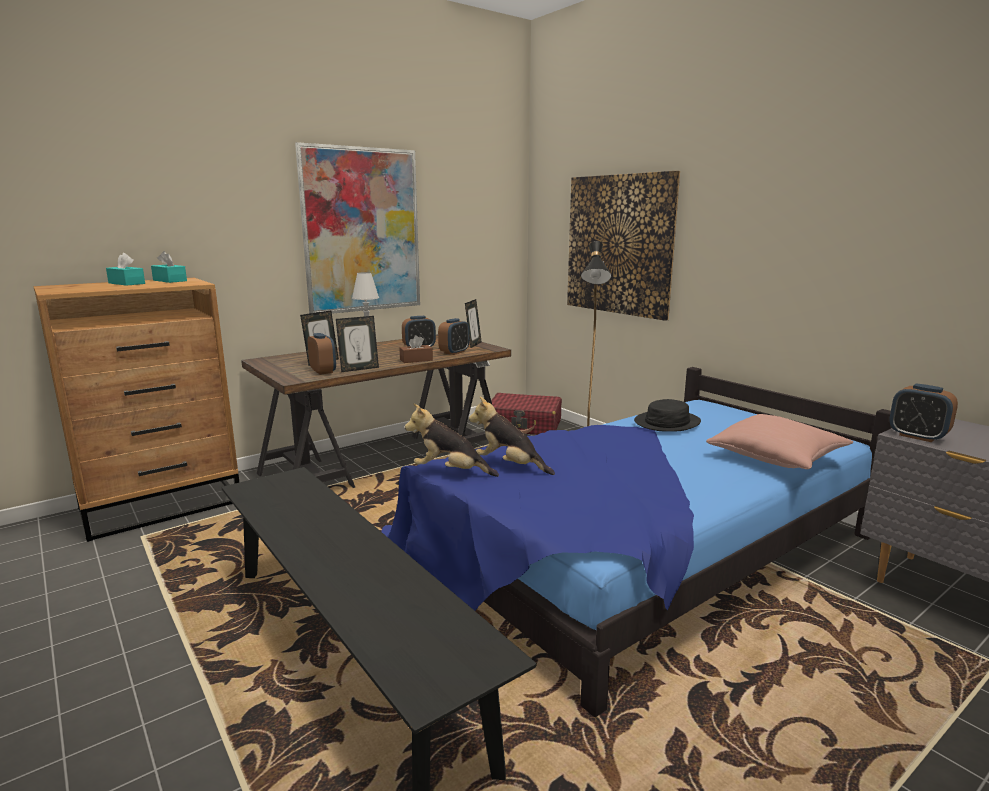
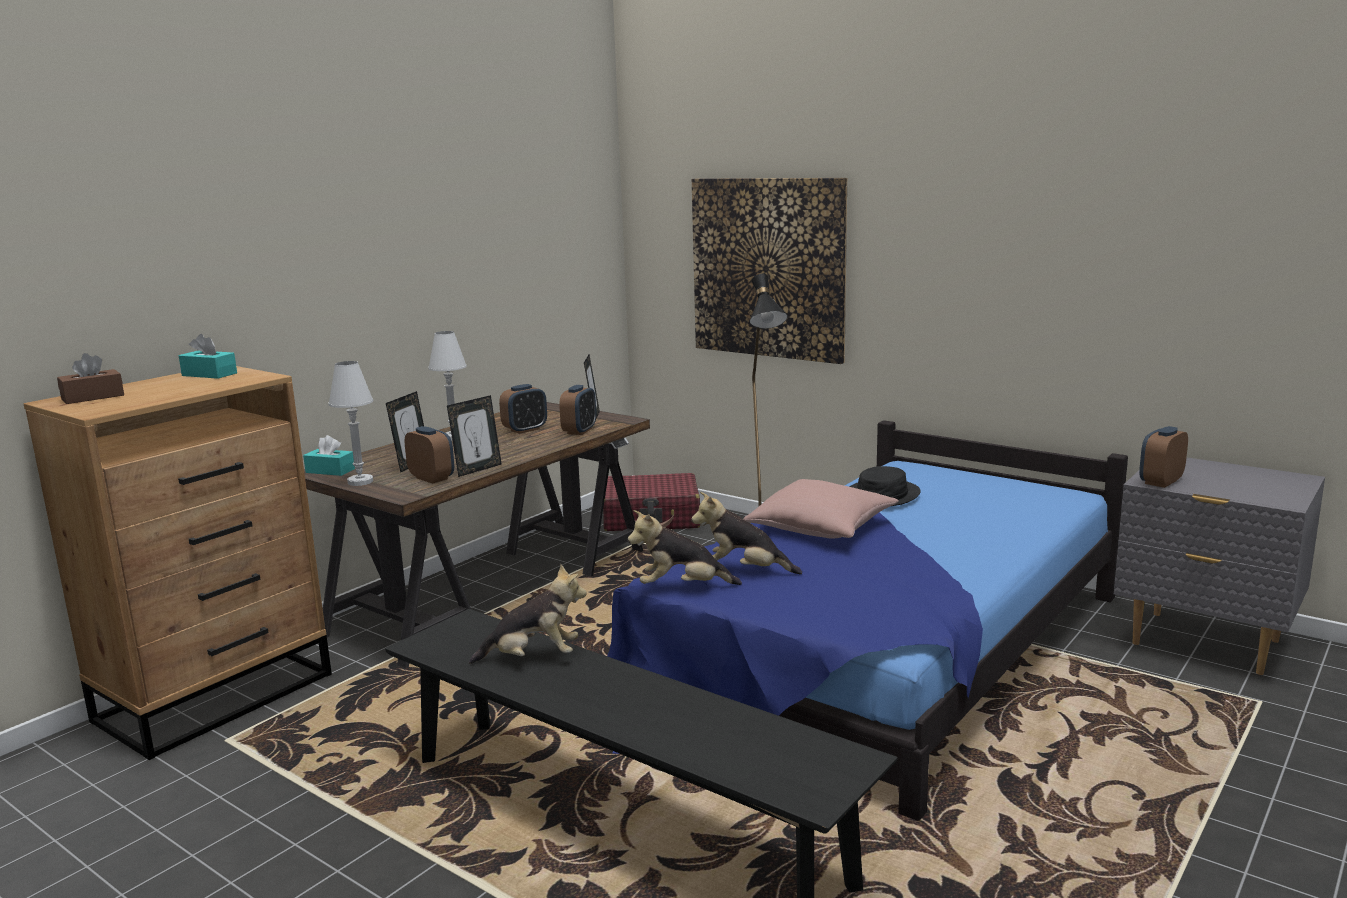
camera: 15 degrees left, 0 degrees up
(126, 283) = (158, 385): turquoise tissue box -> turquoise tissue box (330, 471)
(276, 369) = (360, 482): none -> white table lamp
(311, 511) = (533, 657): none -> plush toy
(362, 231) = (427, 272): picture -> none
(416, 360) = (540, 448): brown tissue box -> brown tissue box (93, 397)
(777, 458) = (1020, 522): pink pillow -> pink pillow (822, 528)
(917, 436) = (1160, 482): alarm clock -> alarm clock turned 105 degrees clockwise

